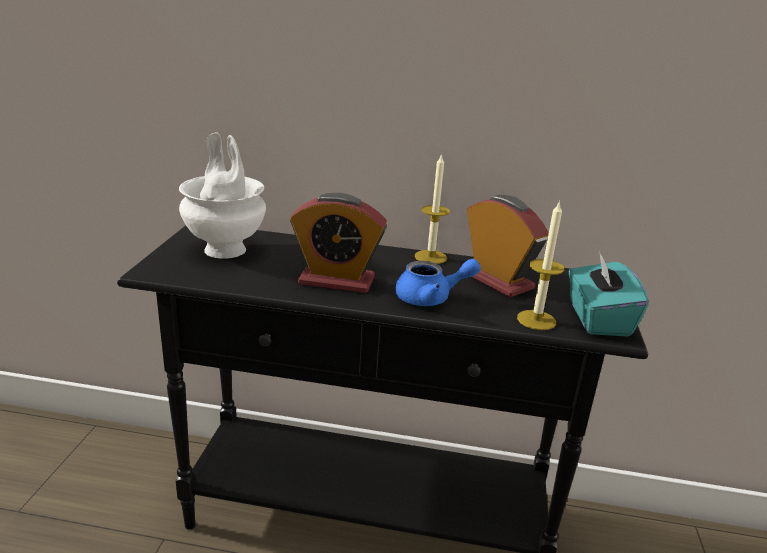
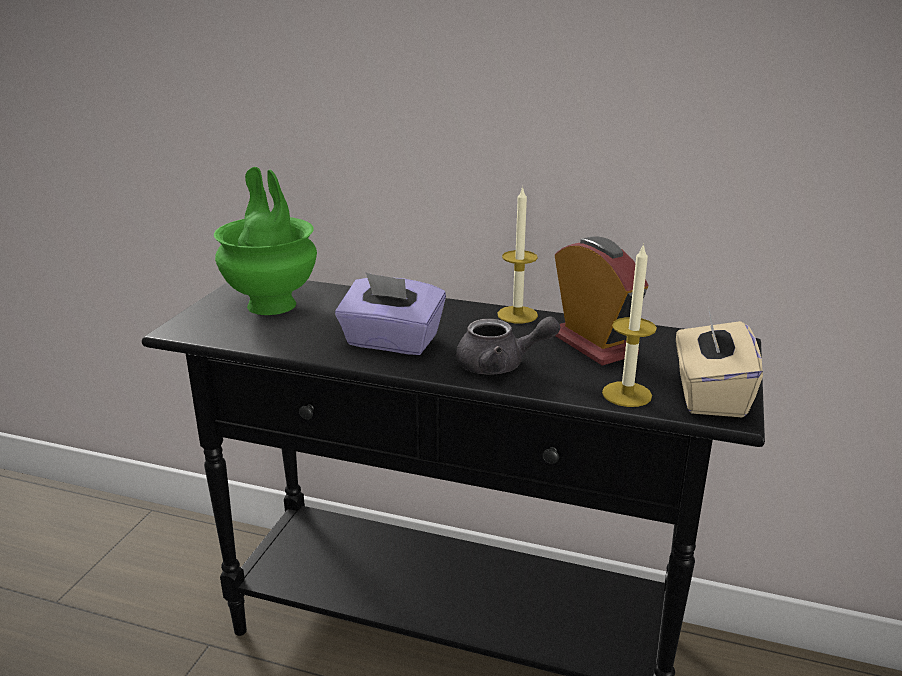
camera: 10 degrees right, 0 degrees up
(226, 250) = (273, 305): white vase -> green vase
(336, 280) = (391, 342): alarm clock -> purple tissue box
(431, 298) = (500, 365): blue teapot -> grey teapot
(597, 319) = (709, 394): turquoise tissue box -> beige tissue box

